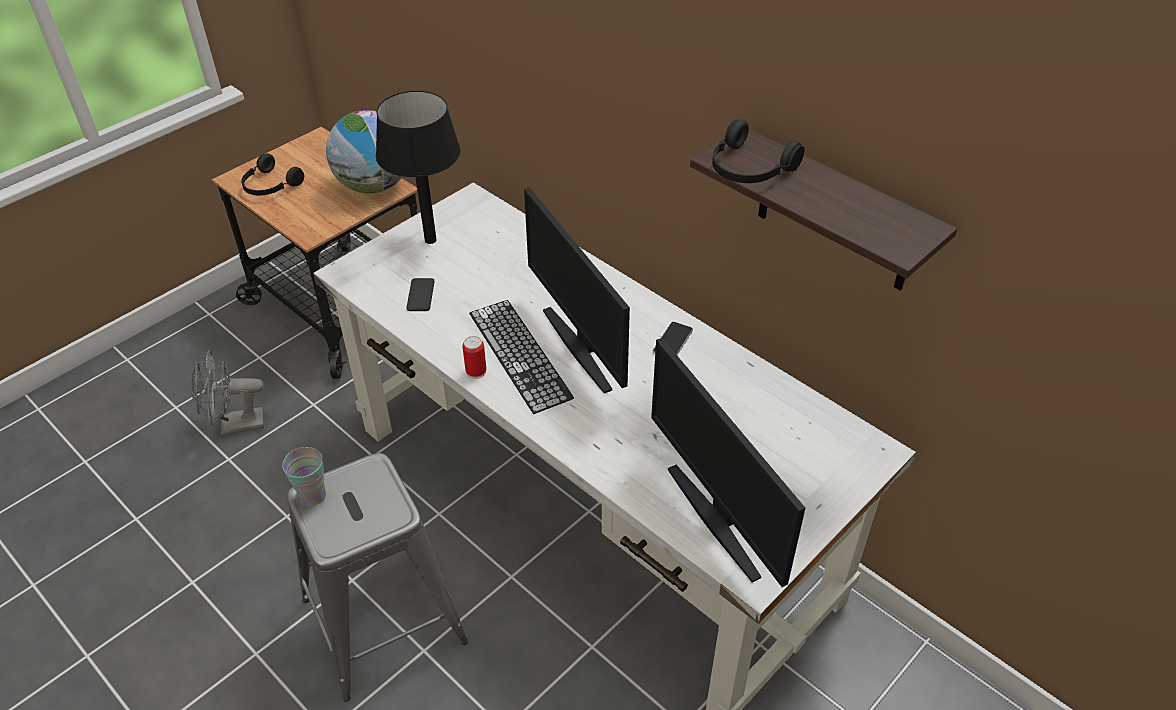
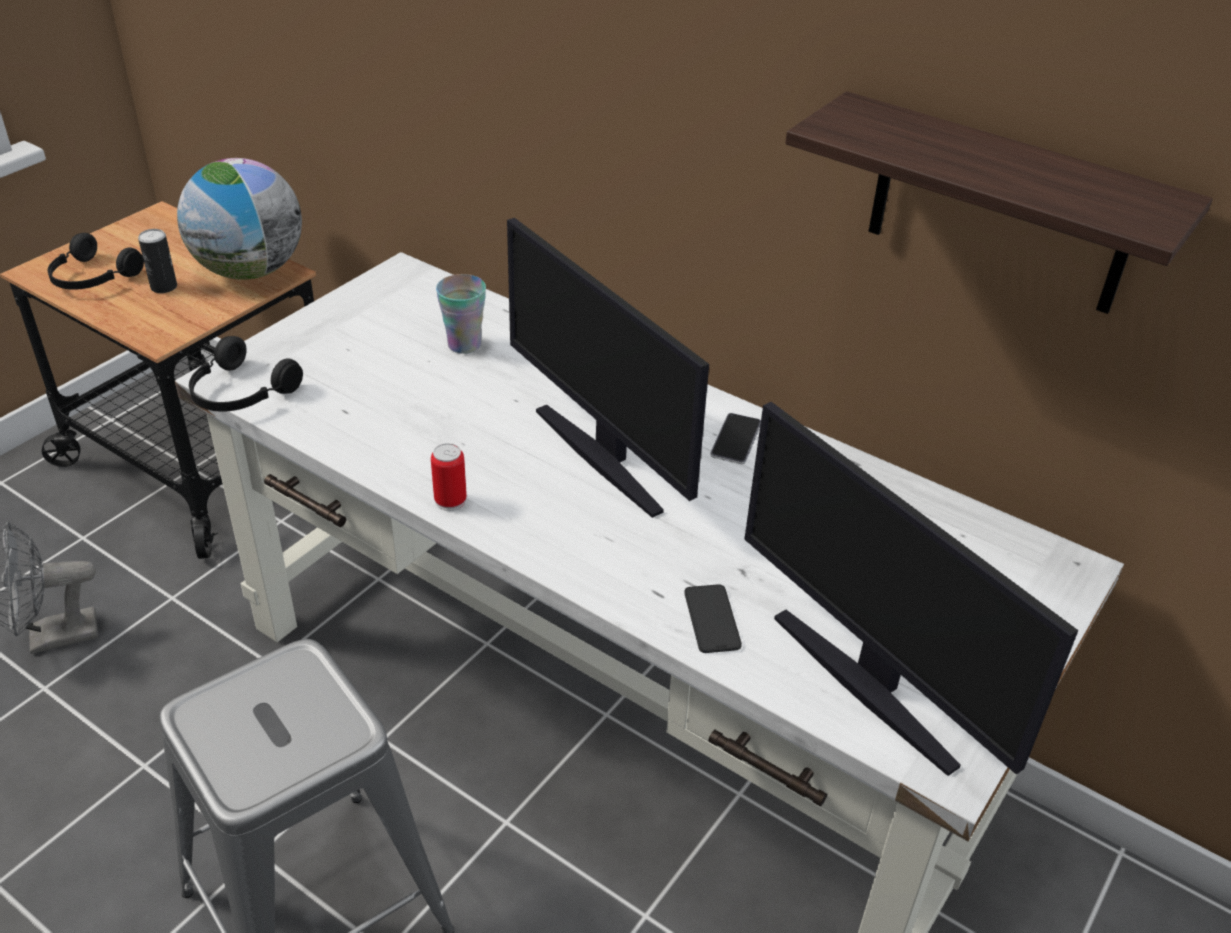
camera: 10 degrees left, 5 degrees down
(313, 496) = (204, 714): cup -> cup (464, 344)
(316, 195) = (164, 287): none -> can
(420, 295) = (346, 401): phone -> phone (712, 619)
(431, 239) = (351, 327): black table lamp -> none
(519, 354) = (513, 473): keyboard -> none
(748, 169) = (878, 139): black headphones -> black headphones (240, 393)

